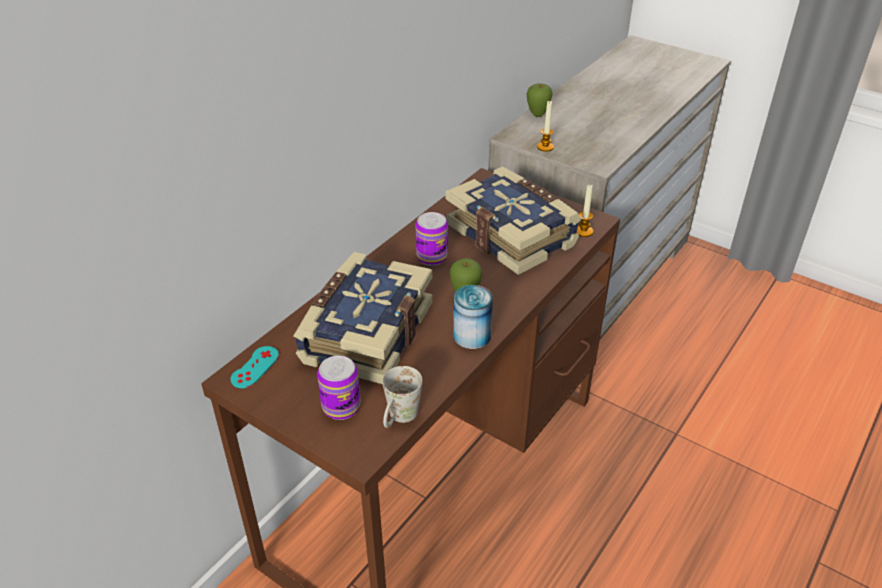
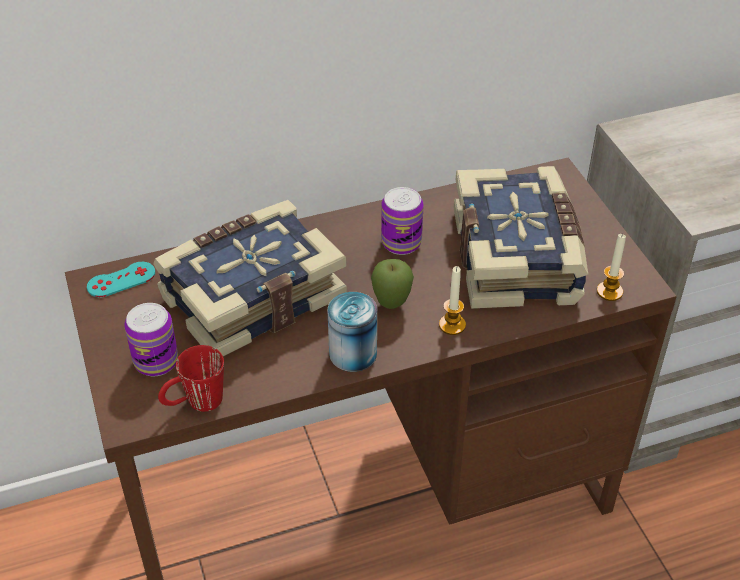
camera: 35 degrees right, 5 degrees up
(399, 419) = (195, 403): white mug -> red mug
(537, 115) = (691, 115): apple -> none
(545, 147) = (654, 162): candle -> candle (452, 325)

